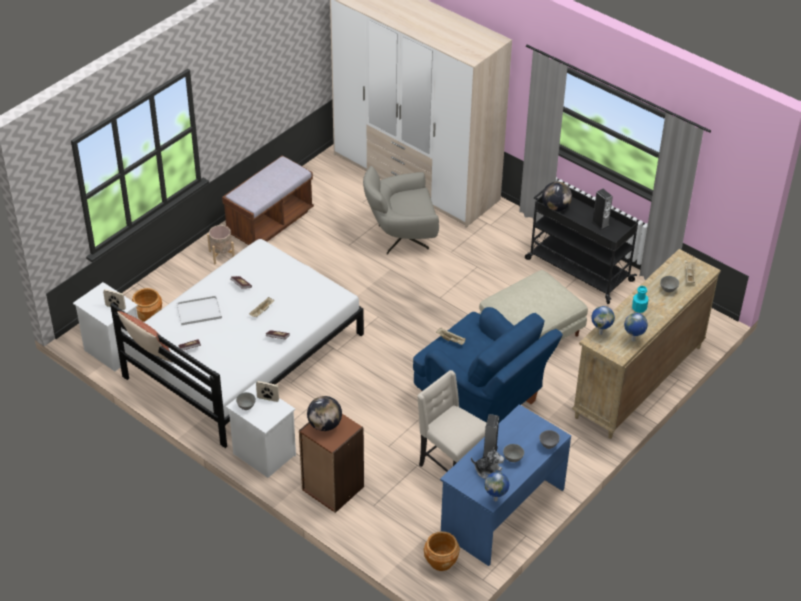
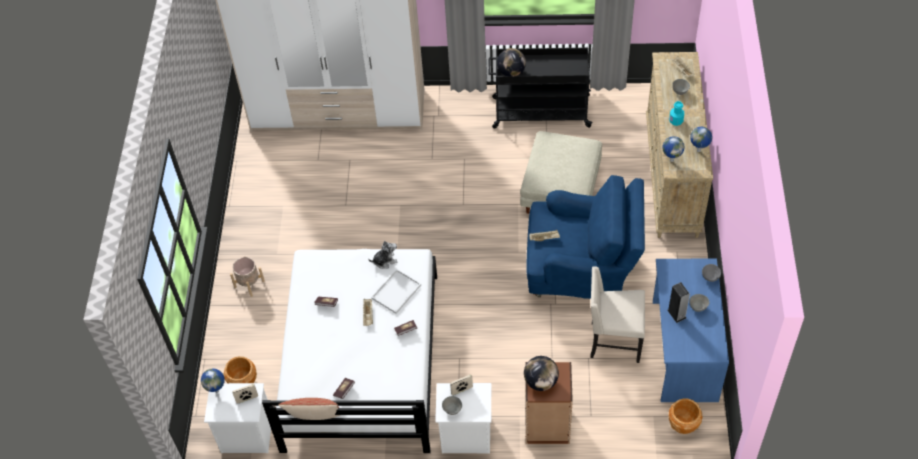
camera: 35 degrees left, 10 degrees up
(200, 310) = (317, 350): white tray -> white tray (396, 291)
(270, 223) = (260, 227): brown bench -> none
(401, 237) = (380, 171): grey armchair -> none
(488, 471) = (691, 330): plush toy -> plush toy (385, 261)
(496, 499) = (720, 350): globe -> globe (217, 390)
(600, 224) = (558, 66): speaker -> none

